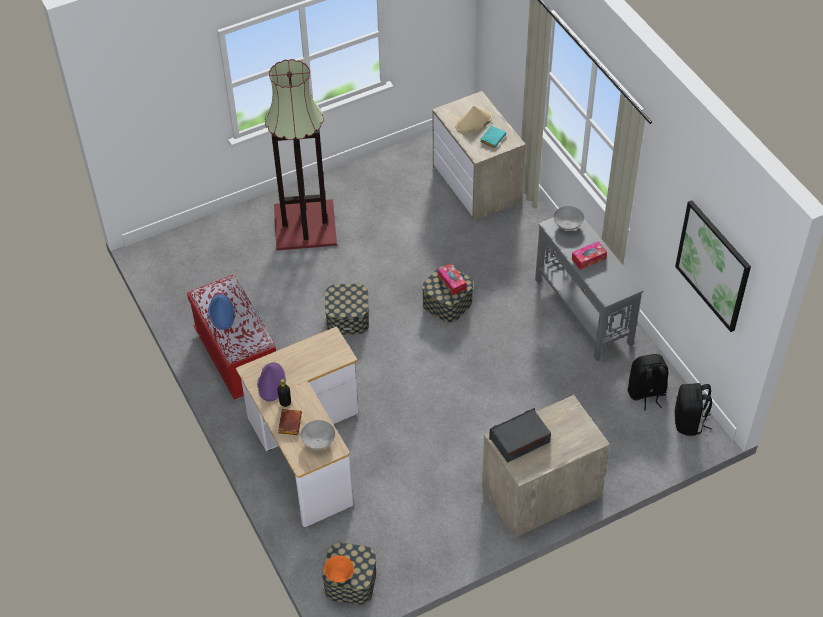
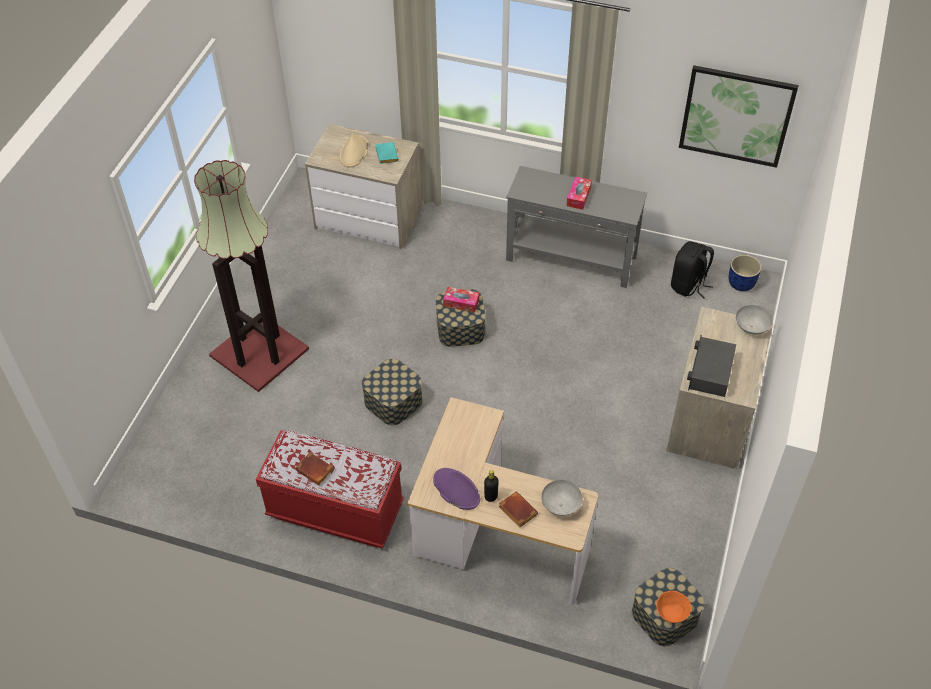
camera: 45 degrees left, 0 degrees up
(222, 313) = (316, 470): blue hat -> brown book
(568, 225) = (531, 182): grey bowl -> grey bowl (752, 327)
(689, 422) = (741, 283): black backpack -> blue planter

